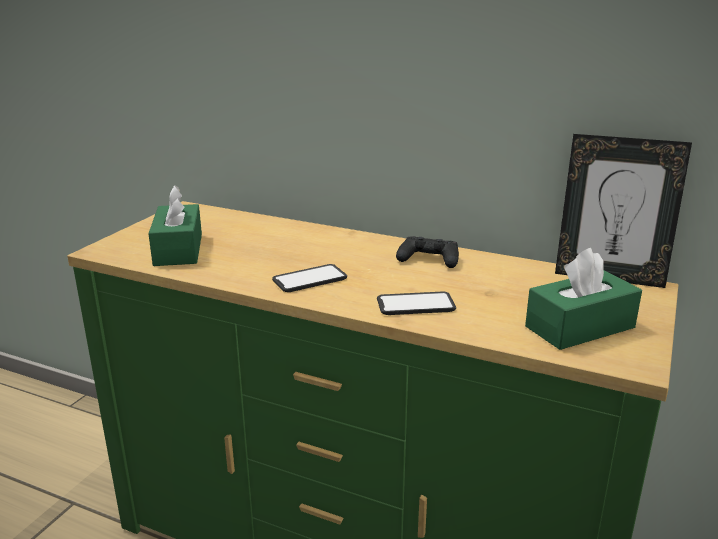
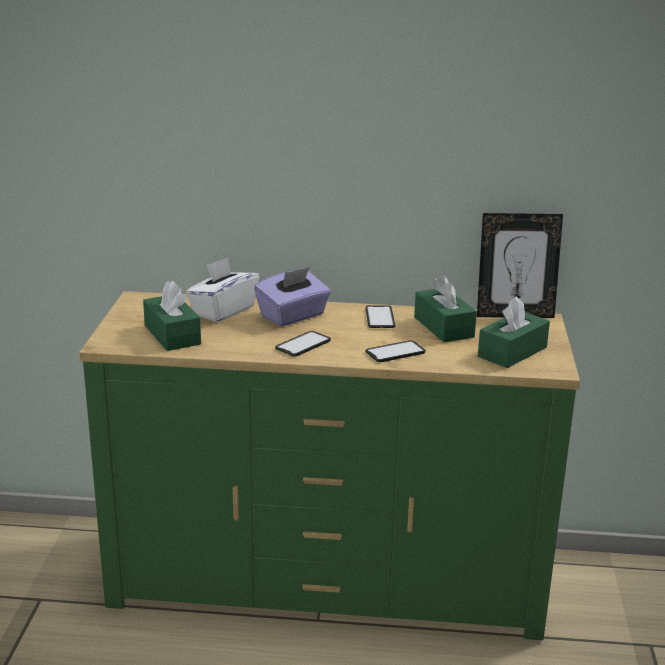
camera: 20 degrees left, 0 degrees up
(258, 231) = (223, 311): none -> white tissue box
(328, 245) = (293, 316): none -> purple tissue box
(429, 259) = (380, 318): black game controller -> phone
(502, 281) = (443, 327): none -> green tissue box

